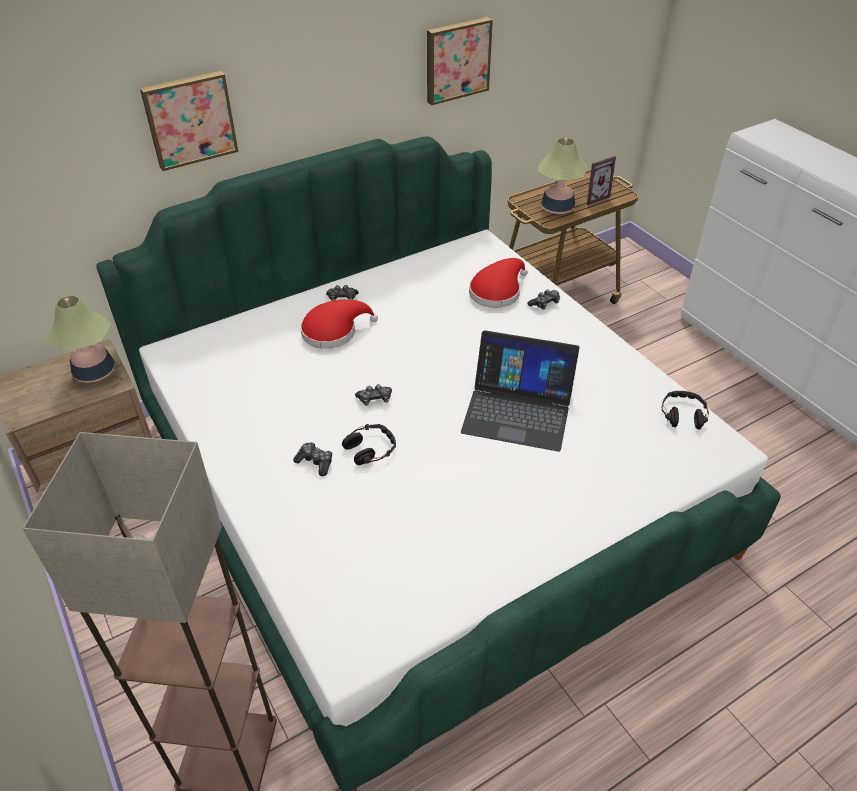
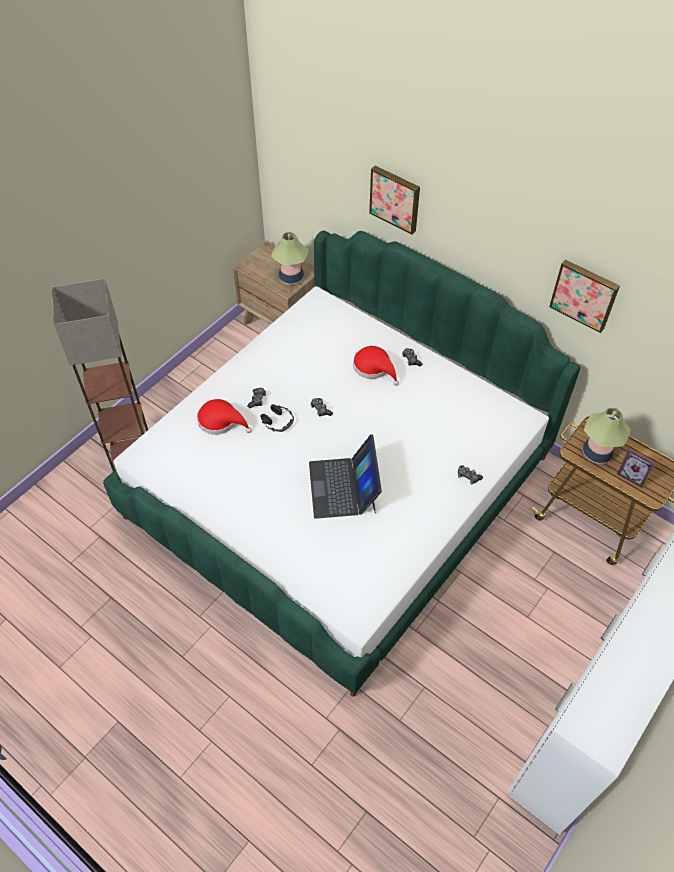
camera: 70 degrees right, 10 degrees up
(497, 292) = (466, 444): red hat -> red hat (221, 421)
(683, 414) = (382, 586): headphones -> none

